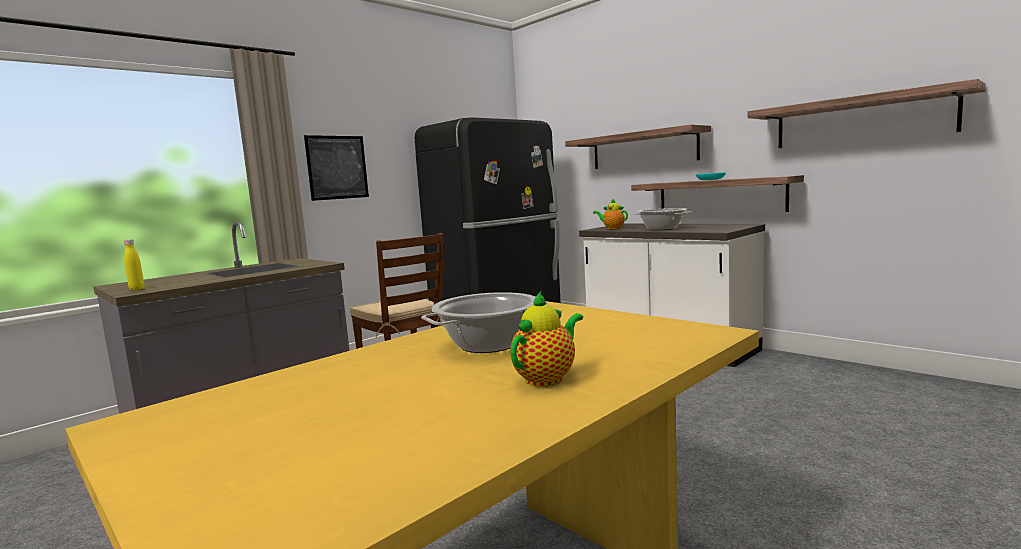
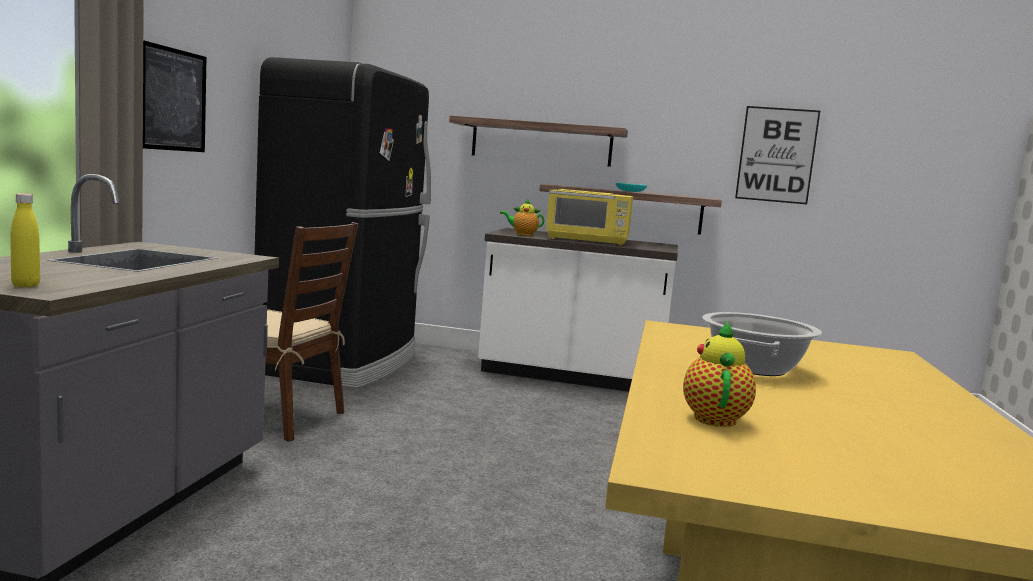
camera: 35 degrees left, 0 degrees up
(547, 378) = (894, 395): teapot -> teapot (714, 418)
(662, 229) = (588, 241): cooking pot -> yellow microwave
(861, 120) = (776, 155): shelf -> picture

